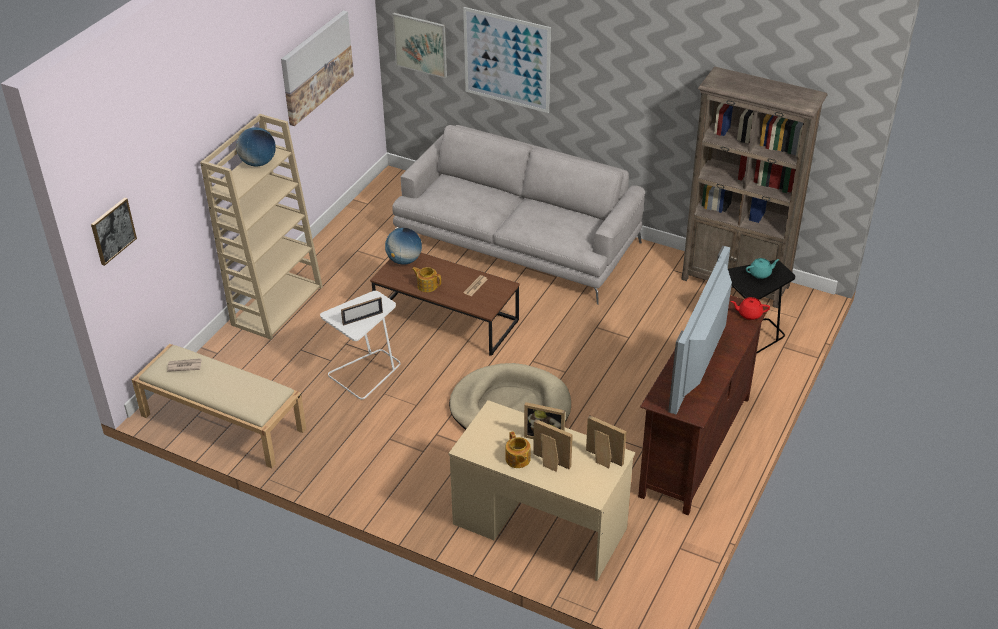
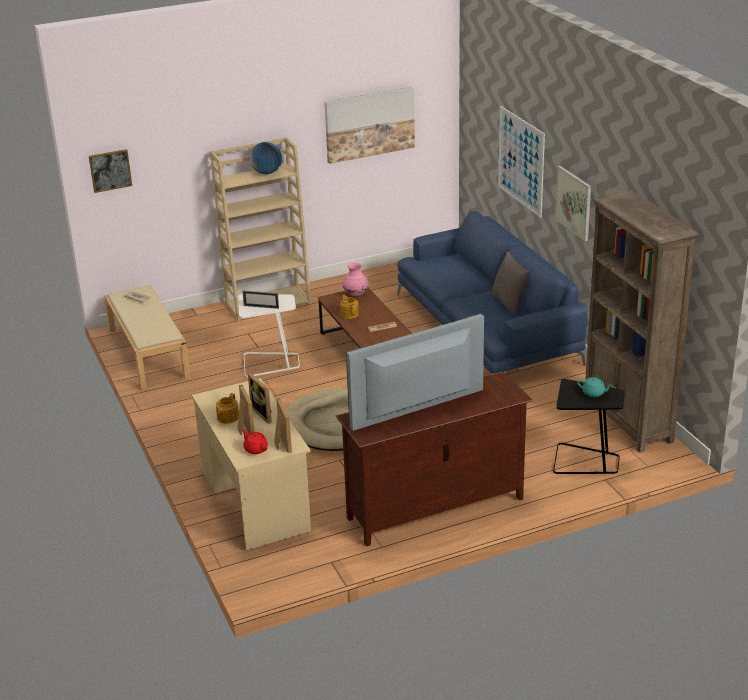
camera: 40 degrees right, 10 degrees down
(404, 260) = (356, 294): globe -> pink vase
(420, 44) = (478, 137): picture -> picture (573, 202)
(517, 241) = (487, 328): grey sofa -> blue sofa
(559, 211) = (509, 303): none -> grey pillow
(749, 314) = (507, 397): red teapot -> red teapot (255, 449)

